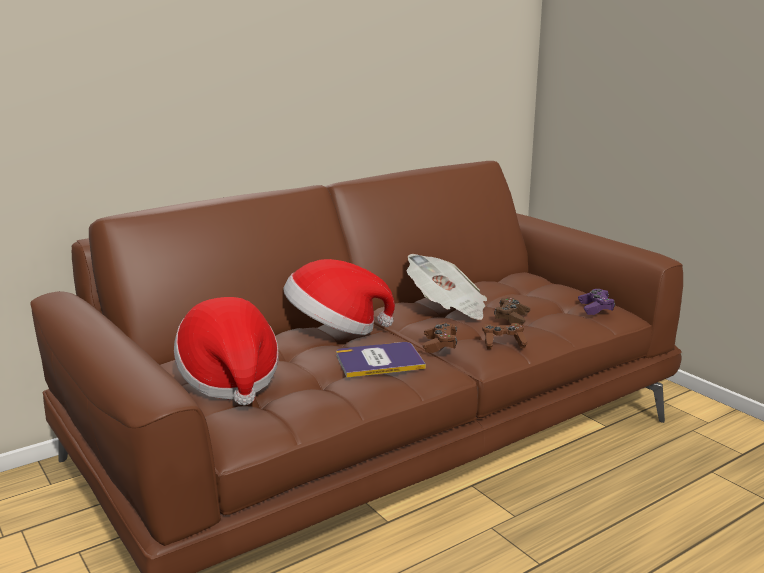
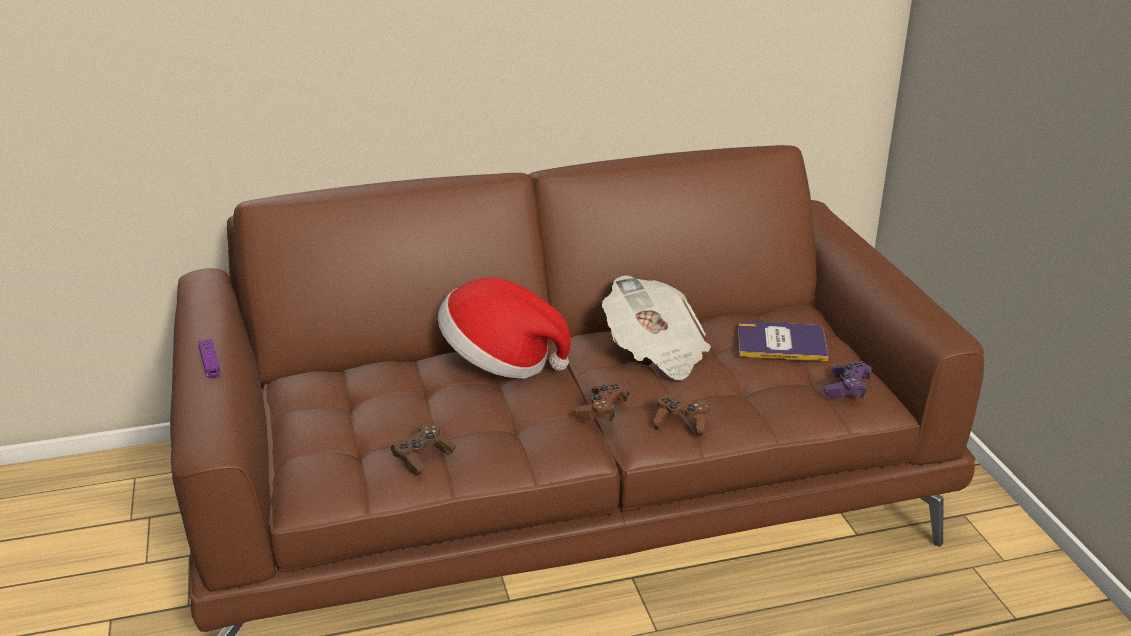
camera: 20 degrees right, 10 degrees up
(114, 344) = (210, 364): none -> purple game controller
(229, 380) = (339, 415): hat -> none
(379, 361) = (515, 421): book -> book (781, 343)
(511, 318) = (722, 385): brown game controller -> brown game controller (423, 457)

